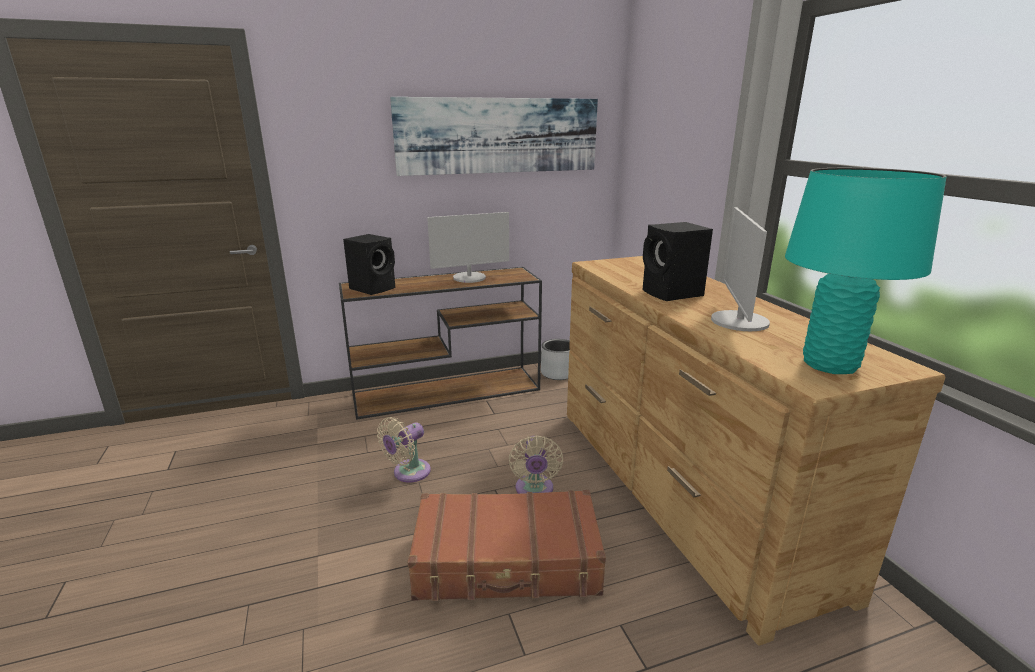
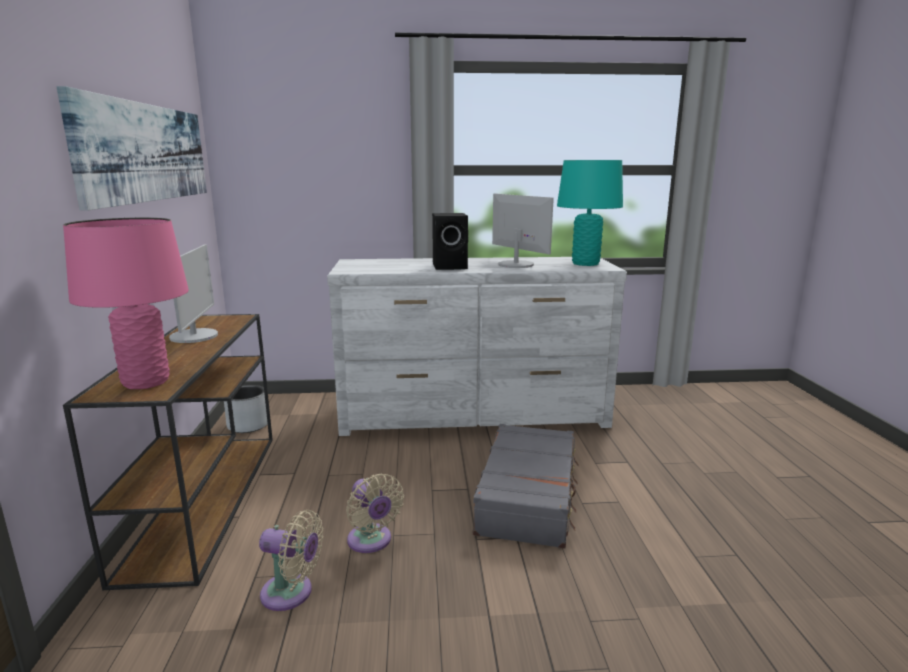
camera: 75 degrees left, 5 degrees down
(374, 288) = (146, 382): black speaker -> pink table lamp
(507, 561) = (529, 496): brown suitcase -> grey suitcase
(534, 490) = (444, 470): beige fan -> beige fan (291, 593)
(680, 489) = (474, 414): brown dresser -> white dresser
(738, 321) = (516, 264): monitor -> monitor turned 150 degrees counterclockwise

